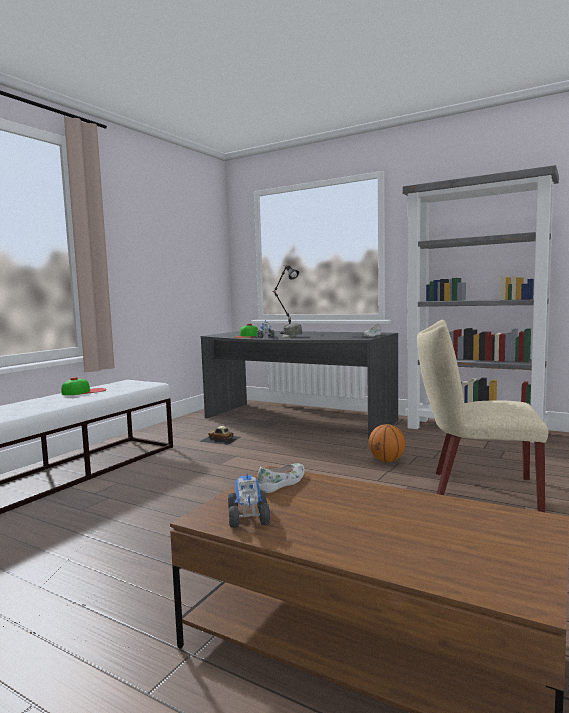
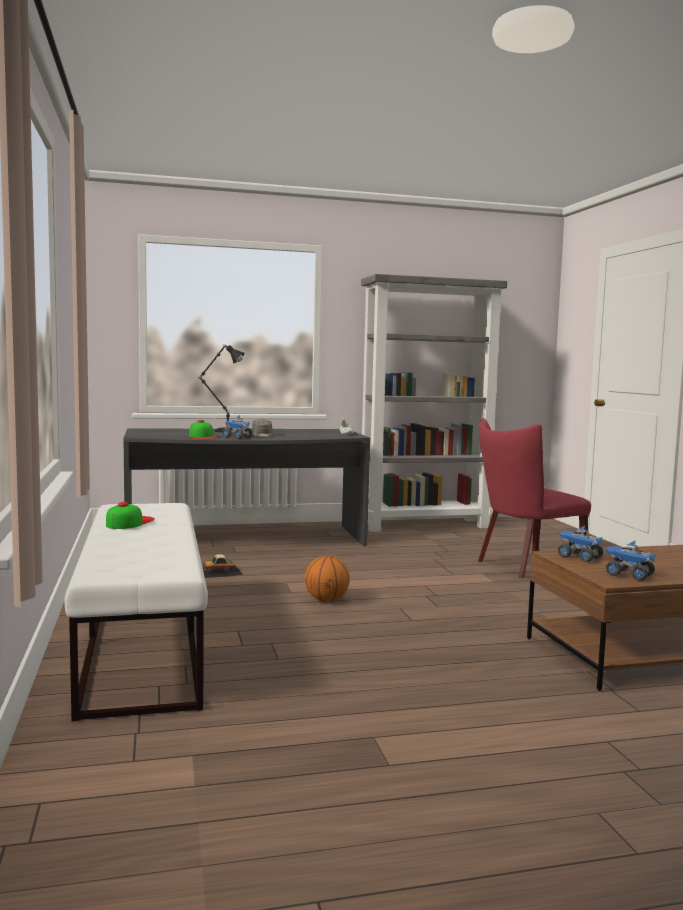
camera: 45 degrees left, 0 degrees up
(282, 483) = (579, 557): white shoe -> toy truck
(387, 460) = (422, 559): basketball -> basketball (327, 600)
(476, 489) = (524, 566): beige chair -> red chair

